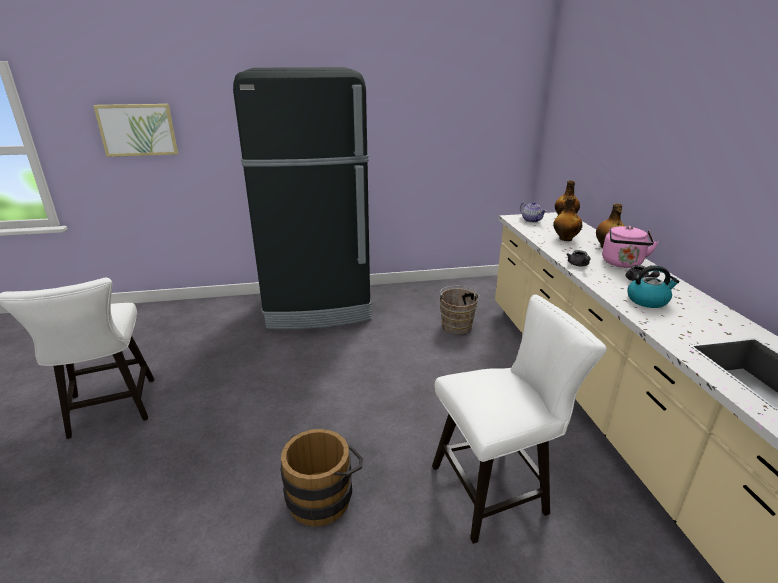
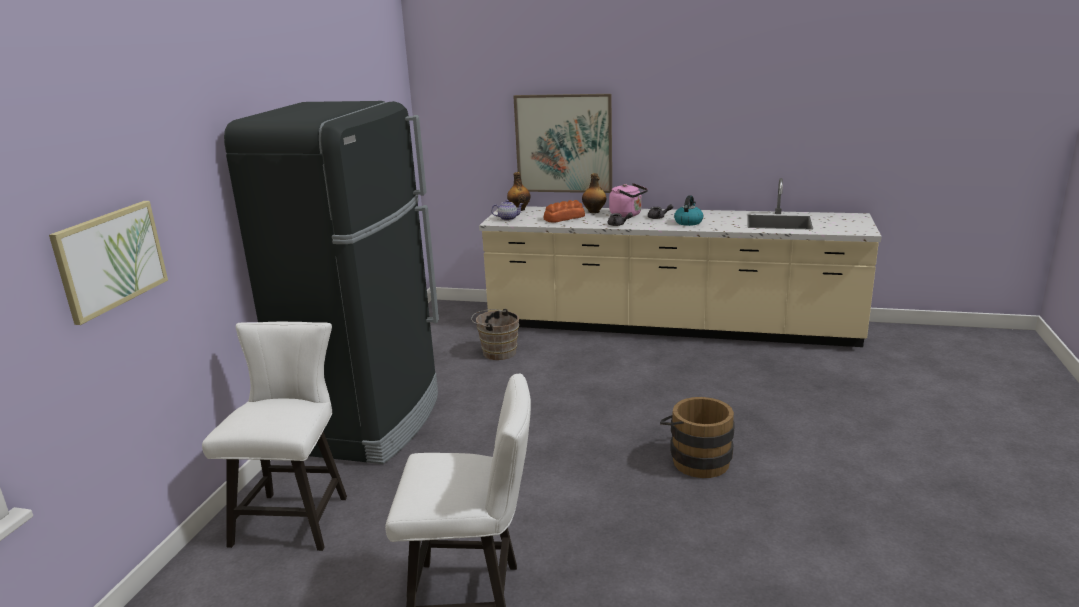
camera: 65 degrees left, 5 degrees down
(496, 489) = (723, 387): white chair -> white chair (295, 516)
(565, 239) = (563, 218): bottle -> bread
(622, 163) = (563, 143): none -> picture

